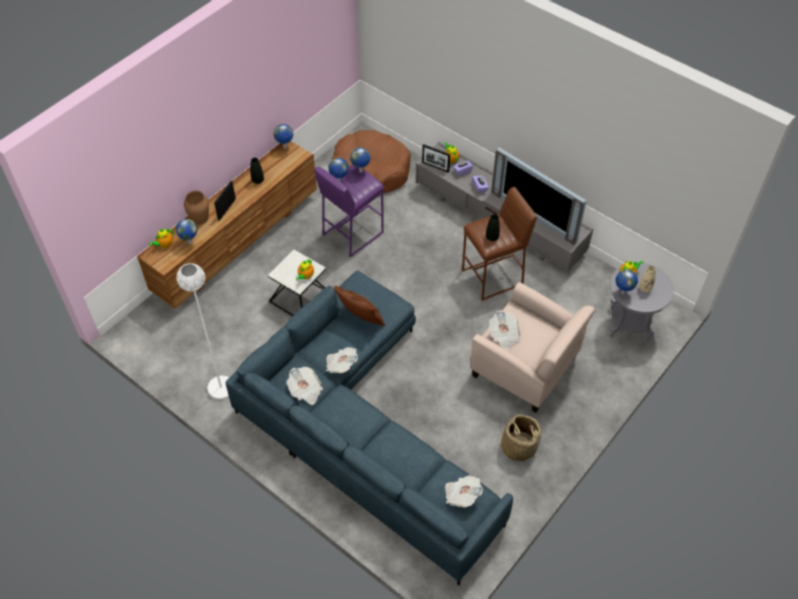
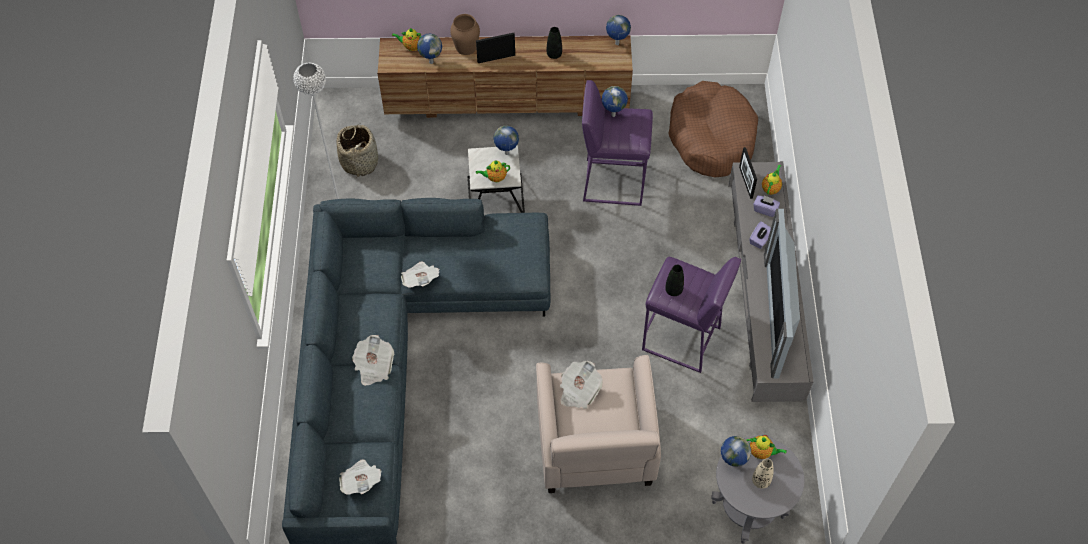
camera: 50 degrees right, 5 degrees up
(305, 391) = (366, 273): newspaper -> newspaper (374, 366)
(361, 171) = (644, 122): globe -> globe (506, 153)
(361, 319) = (486, 257): brown pillow -> none
(493, 277) = (682, 339): brown stool -> purple stool
(518, 446) = (494, 504): basket -> basket (359, 162)

